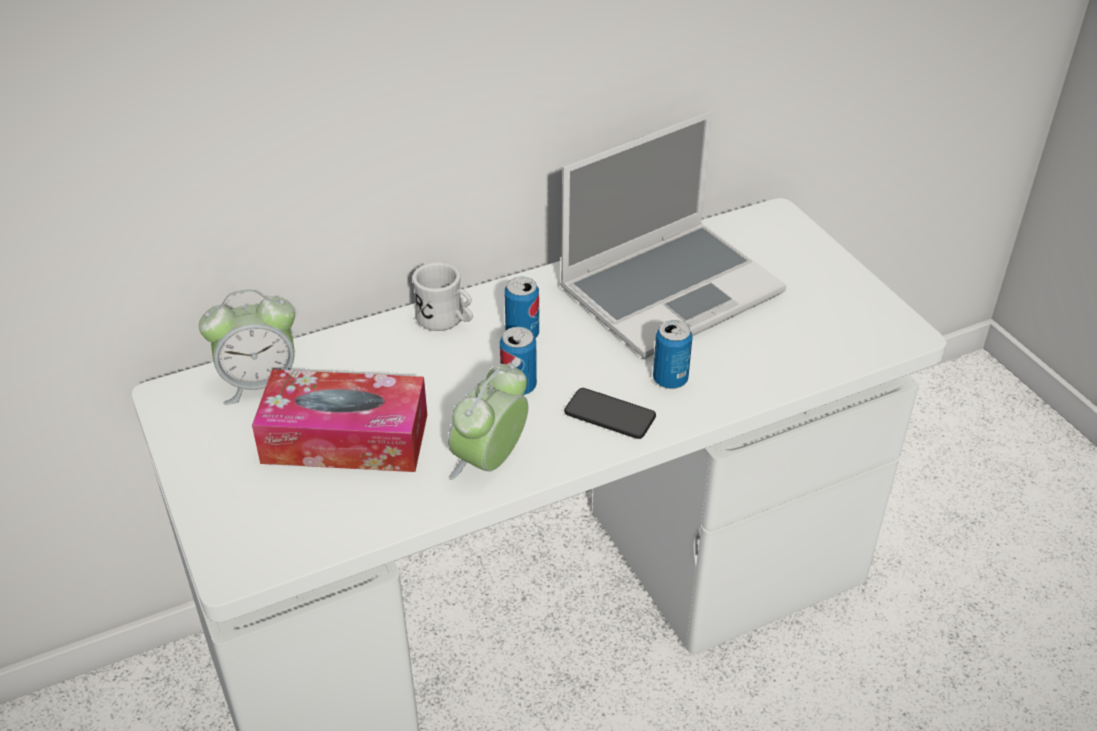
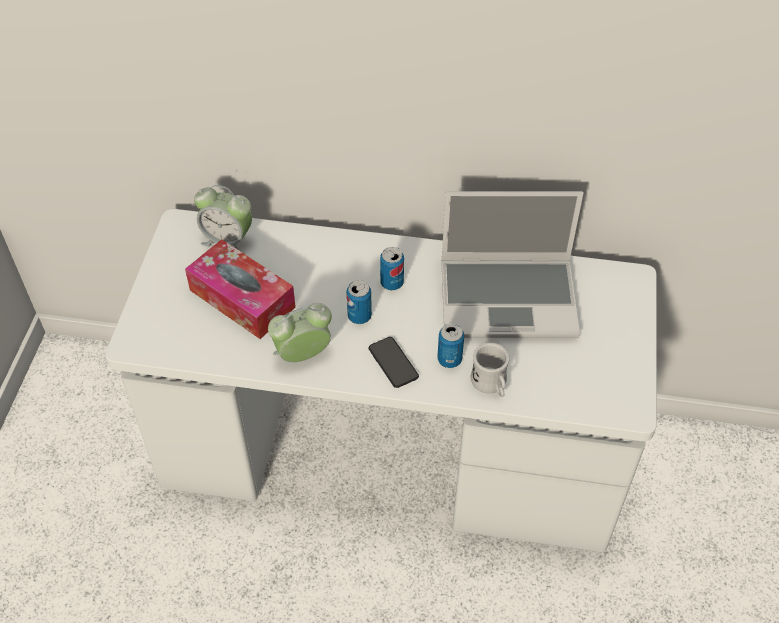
camera: 35 degrees right, 10 degrees up
(446, 320) = (358, 250): white mug -> white mug (491, 385)

